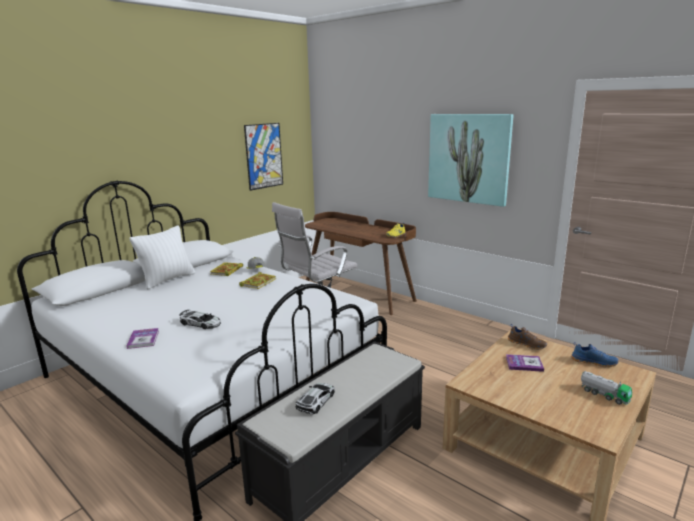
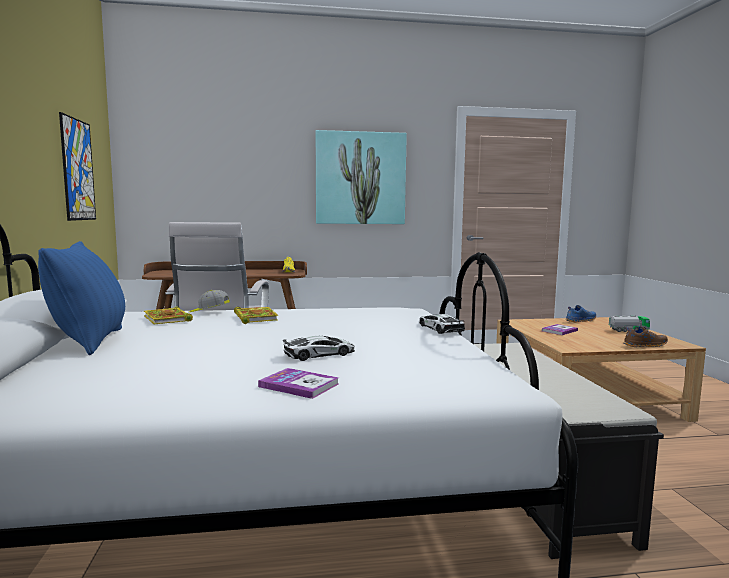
camera: 50 degrees left, 10 degrees down
(167, 280) = (90, 341): white pillow -> blue pillow
(316, 401) = (551, 385): toy car -> toy car (440, 328)
(527, 344) = (529, 323): brown shoe -> brown shoe (644, 345)

